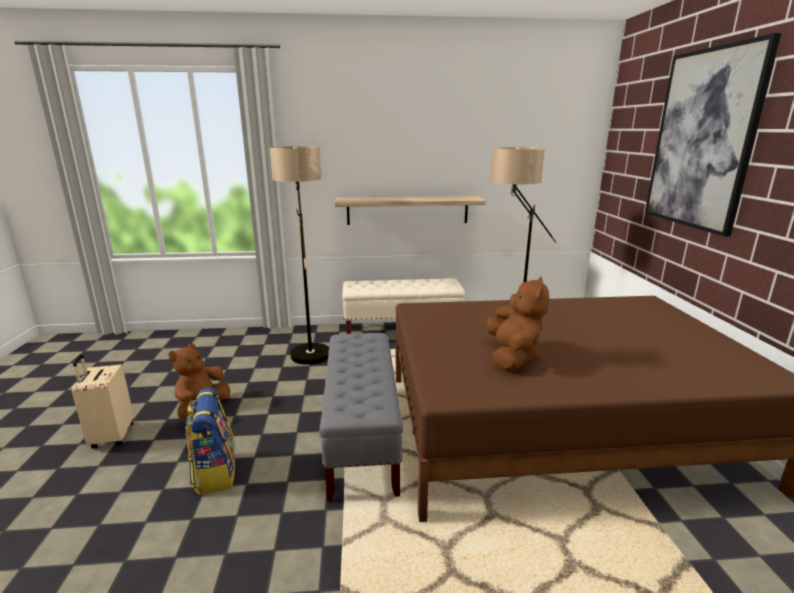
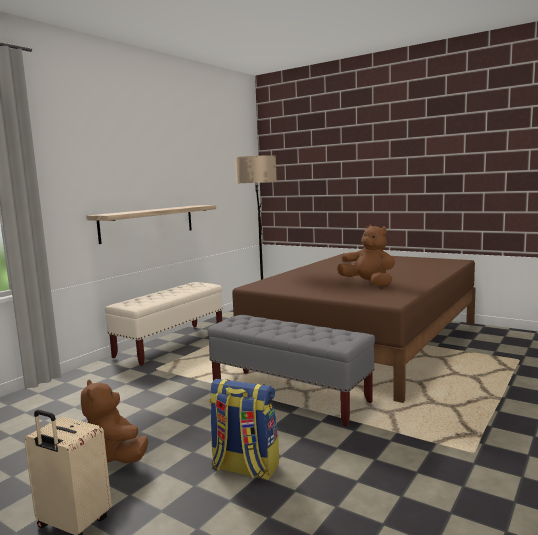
camera: 50 degrees left, 10 degrees down
(309, 348) = (114, 382): floor lamp -> none
(703, 140) = (352, 149): picture -> none

